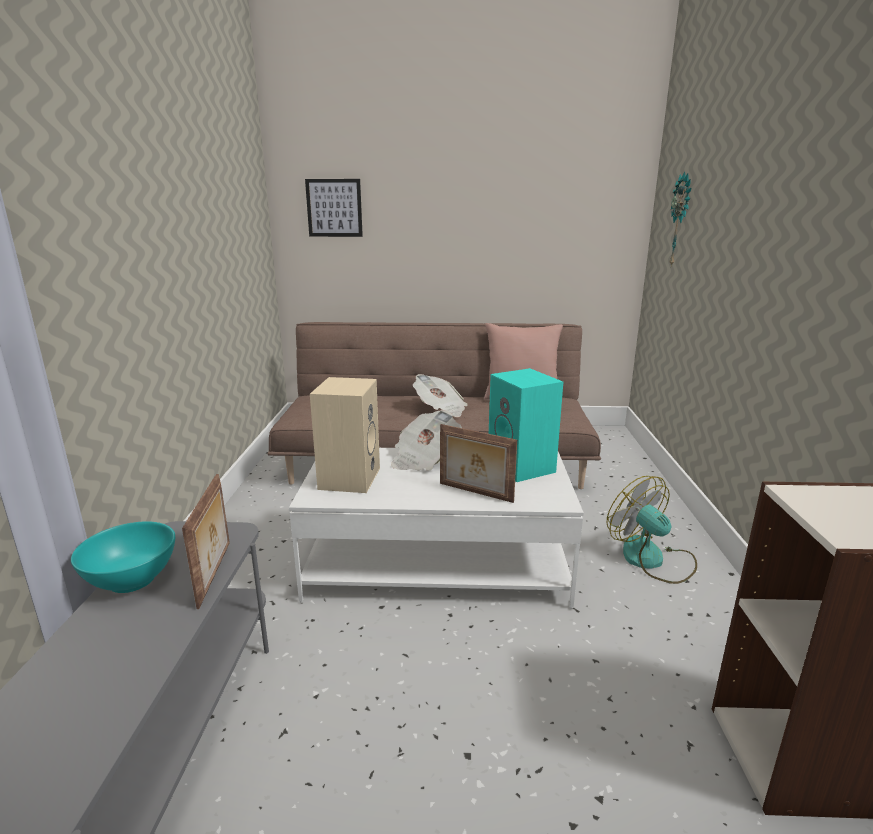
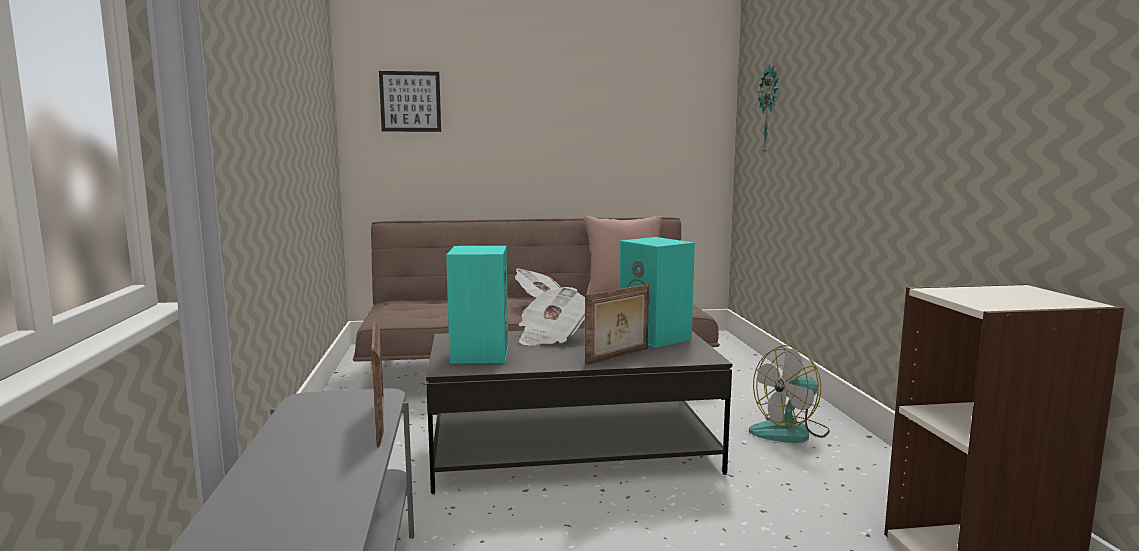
camera: 10 degrees left, 10 degrees down
(131, 580) = (287, 434): turquoise bowl -> none
(349, 478) = (478, 353): beige speaker -> turquoise speaker
(438, 563) = (572, 450): white coffee table -> black coffee table
(475, 493) = (618, 356): picture frame -> picture frame turned 60 degrees counterclockwise
(652, 560) = (790, 432): fan -> fan turned 75 degrees counterclockwise

